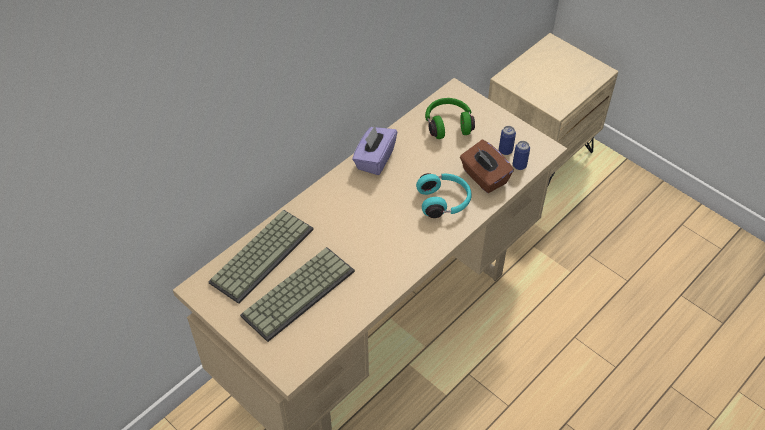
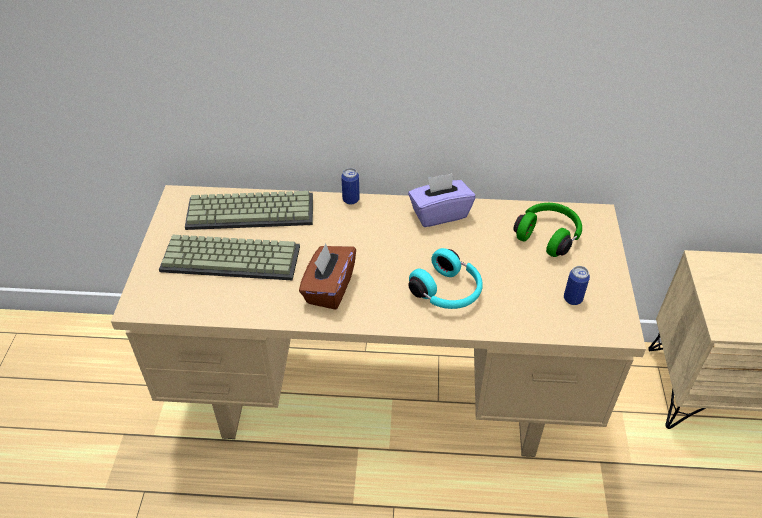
camera: 50 degrees right, 5 degrees down
(484, 177) = (515, 303): brown tissue box -> brown tissue box (329, 288)
(519, 165) = (567, 322): can -> can (351, 199)

